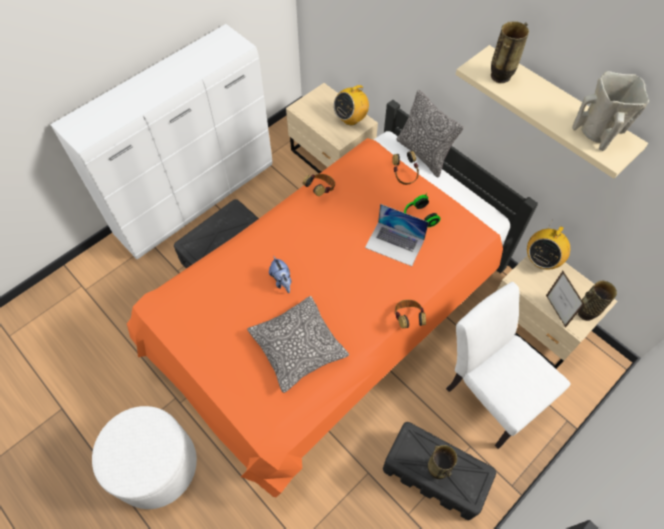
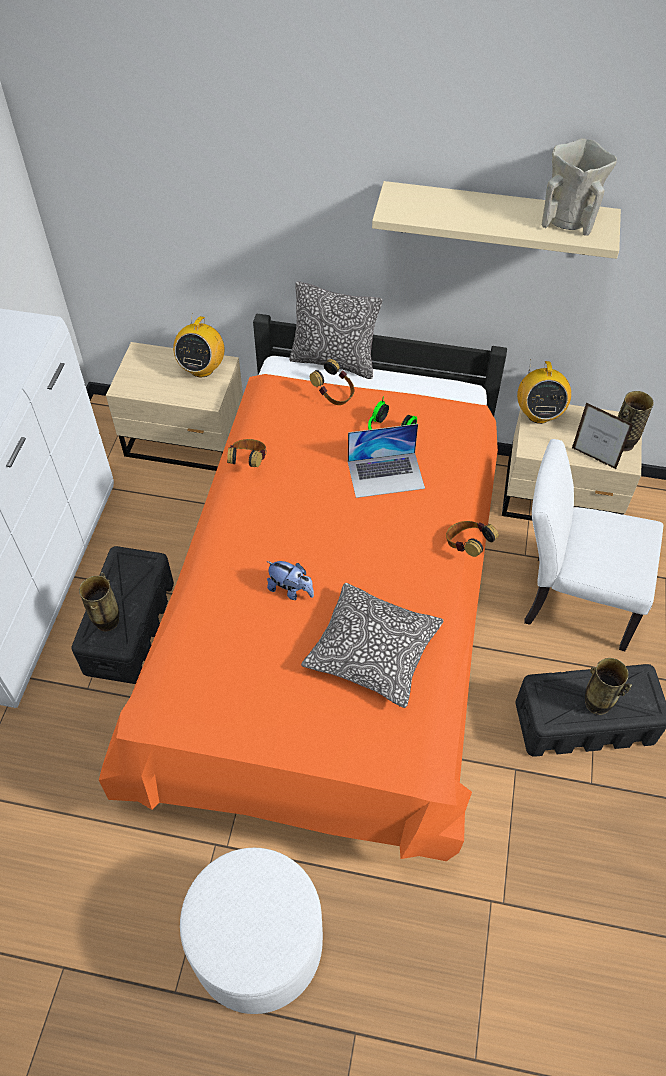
camera: 35 degrees left, 5 degrees down
(500, 77) = (426, 208): vase -> vase (107, 622)

